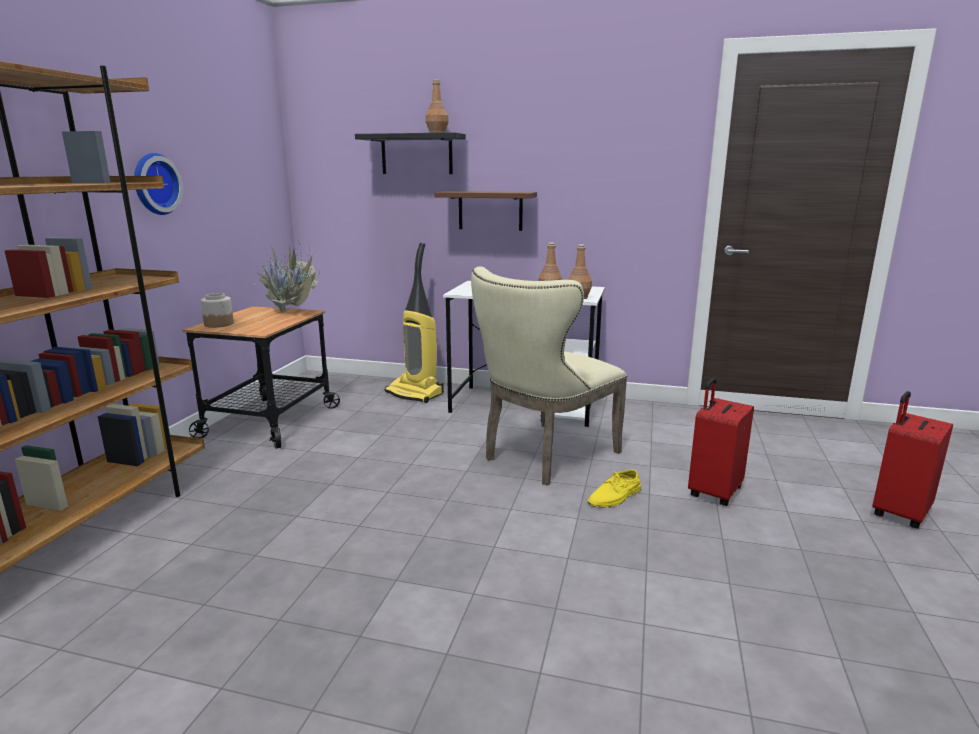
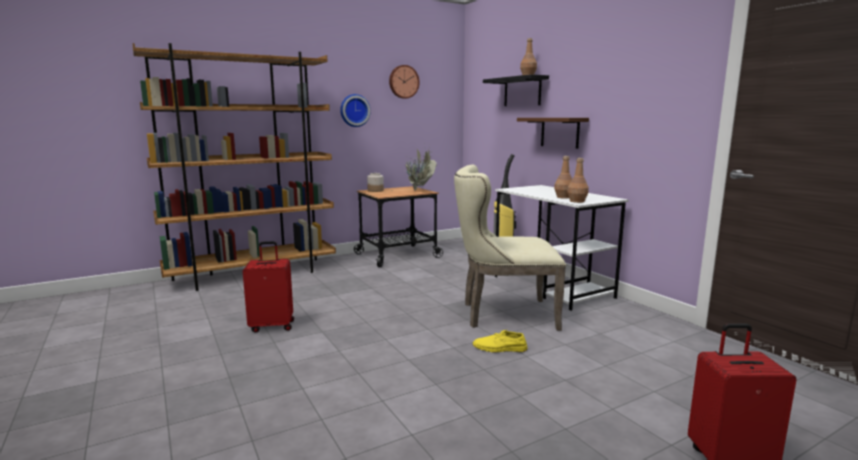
camera: 45 degrees right, 5 degrees down
(215, 131) = (403, 82): none -> wall clock
(713, 492) = (577, 374): red suitcase -> red suitcase (272, 326)

